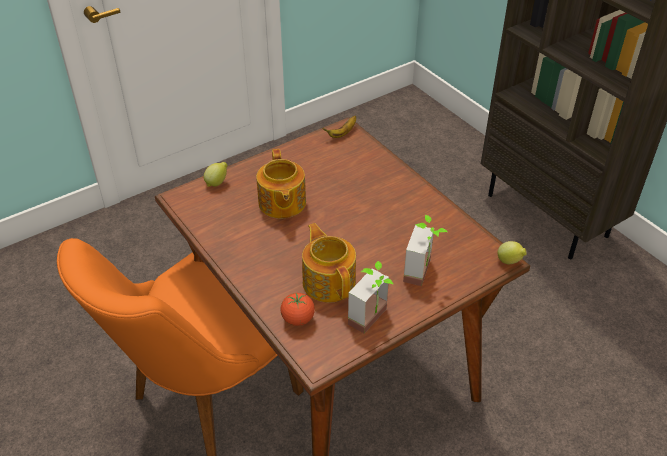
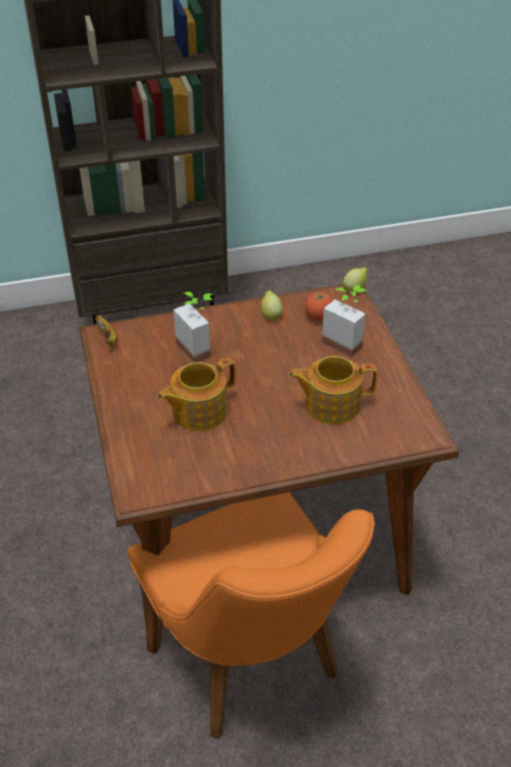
camera: 70 degrees left, 0 degrees up
(217, 183) = (130, 456): lemon -> lemon (271, 315)
(281, 203) = (198, 411): teapot -> teapot turned 135 degrees clockwise
(298, 319) = (372, 437): tomato -> tomato (319, 317)
(374, 320) = (392, 387): potted plant -> potted plant (199, 347)

